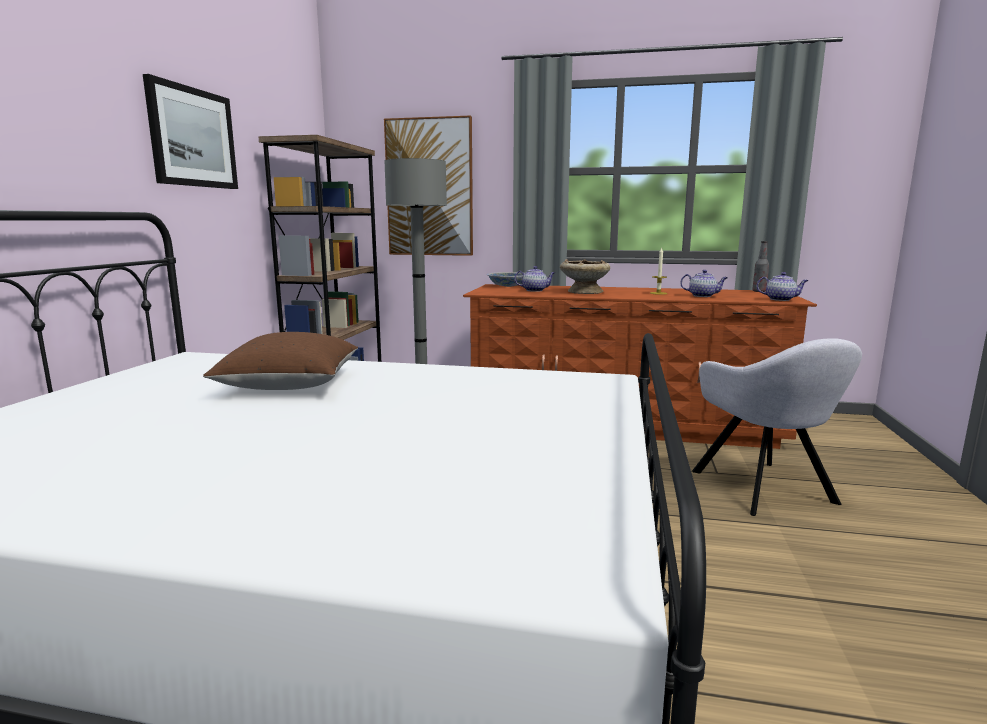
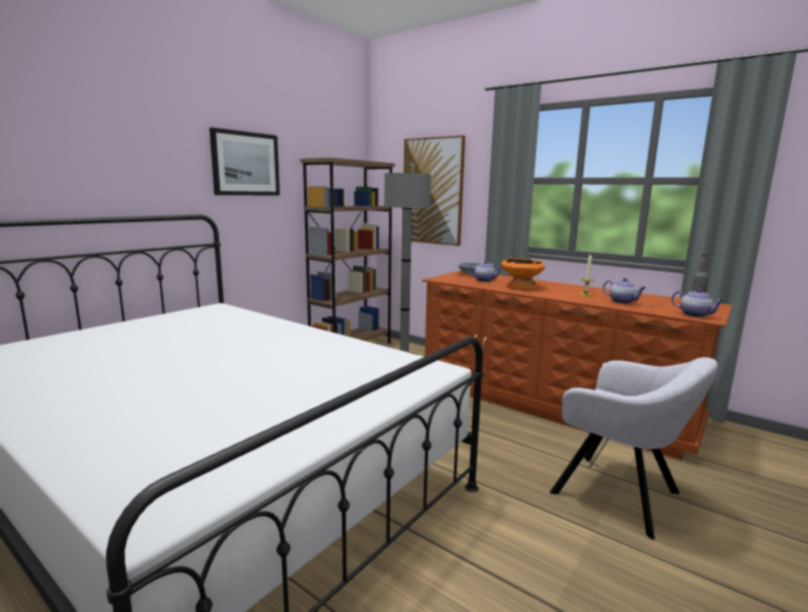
camera: 25 degrees right, 0 degrees up
(290, 385) = (232, 337): brown pillow -> none
(583, 292) = (521, 286): beige bowl -> orange bowl
(766, 489) = (621, 495): grey armchair -> grey armchair turned 60 degrees counterclockwise

